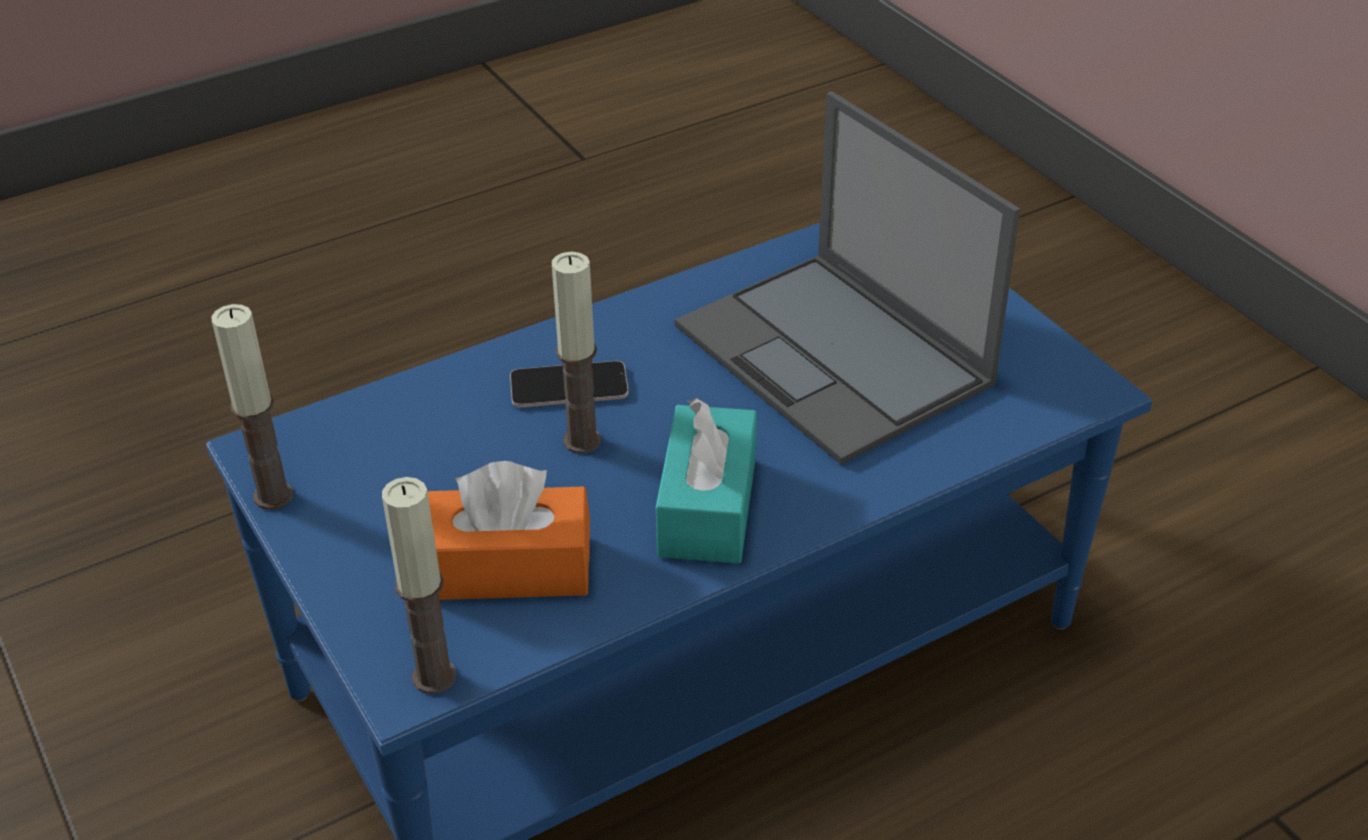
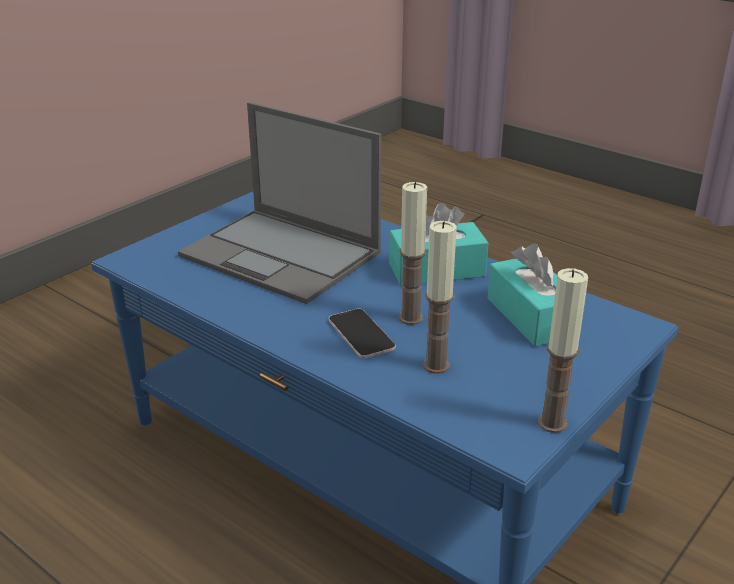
camera: 110 degrees left, 10 degrees down
(434, 677) = (625, 319): candle -> candle (436, 365)
(509, 568) = (532, 317): orange tissue box -> turquoise tissue box
(835, 356) = (282, 255): laptop -> laptop turned 90 degrees clockwise

